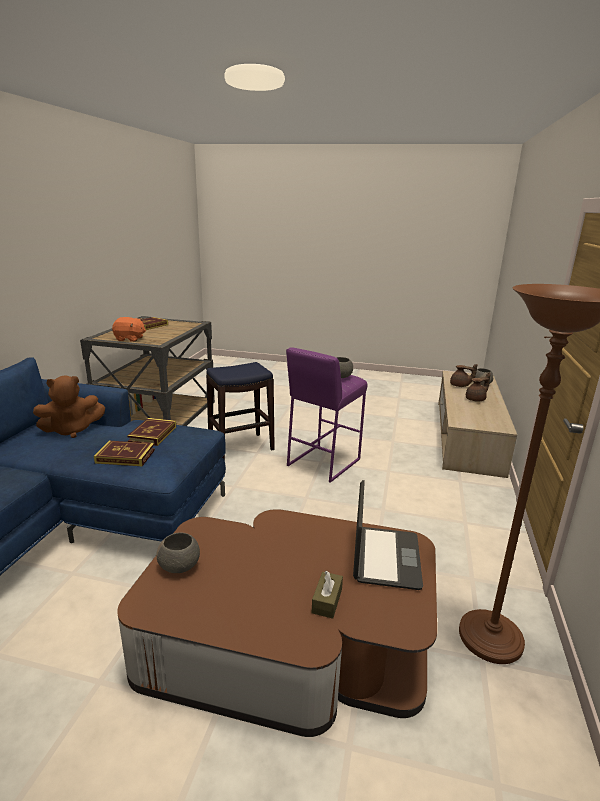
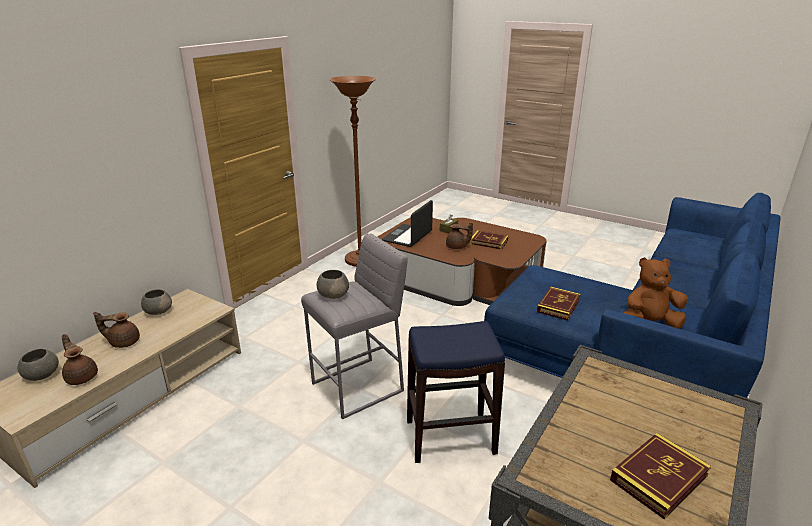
camera: 160 degrees left, 5 degrees up
(125, 456) = (574, 286): book -> book (488, 242)
(130, 339) = (658, 392): orange plush toy -> none
(180, 566) = (519, 248): grey bowl -> grey bowl (158, 311)
(288, 546) = (457, 247): none -> brown teapot
(323, 463) = (359, 386): purple stool -> grey stool

